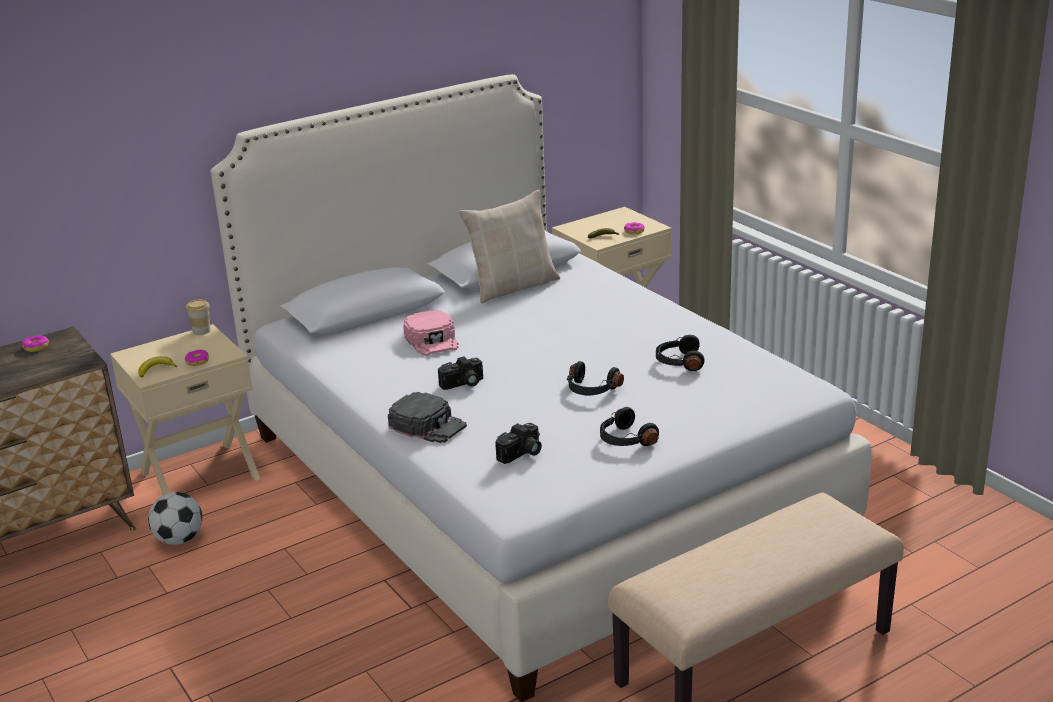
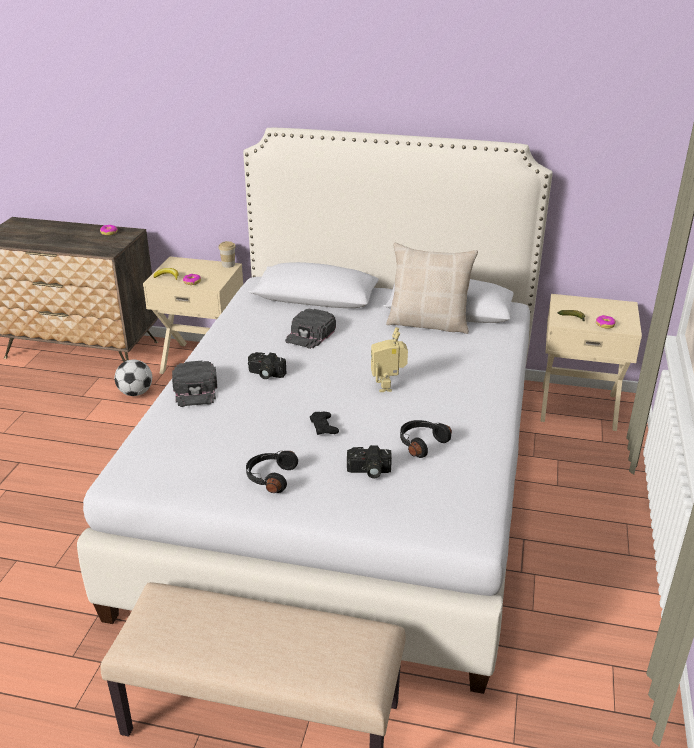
camera: 45 degrees right, 5 degrees up
(432, 340) = (310, 334): pink cap -> black cap
(521, 454) = (194, 443): camera -> camera (368, 471)
(577, 341) = (388, 386): none -> toy robot
(591, 390) = (324, 426): black headphones -> black game controller

